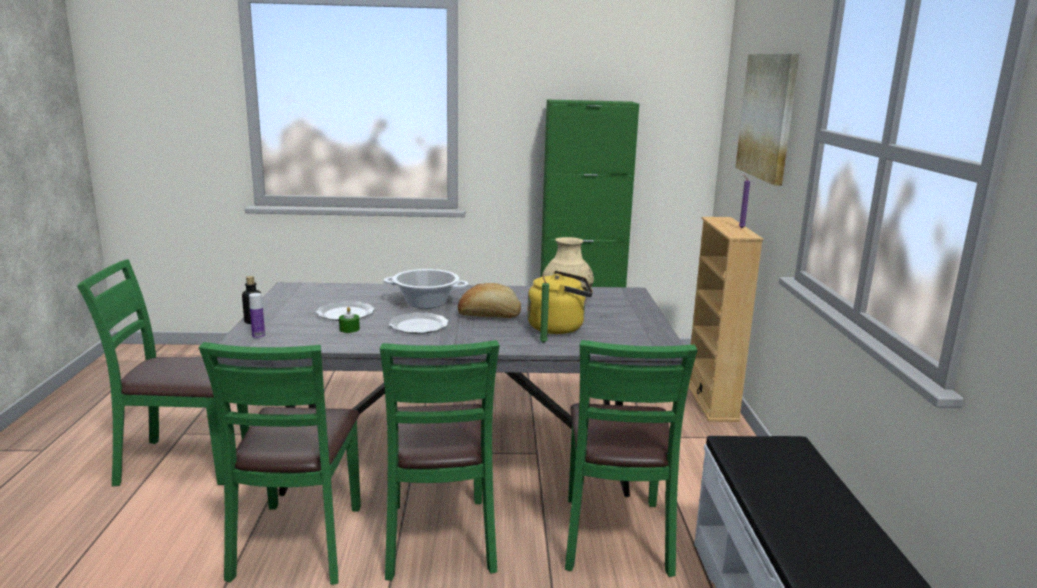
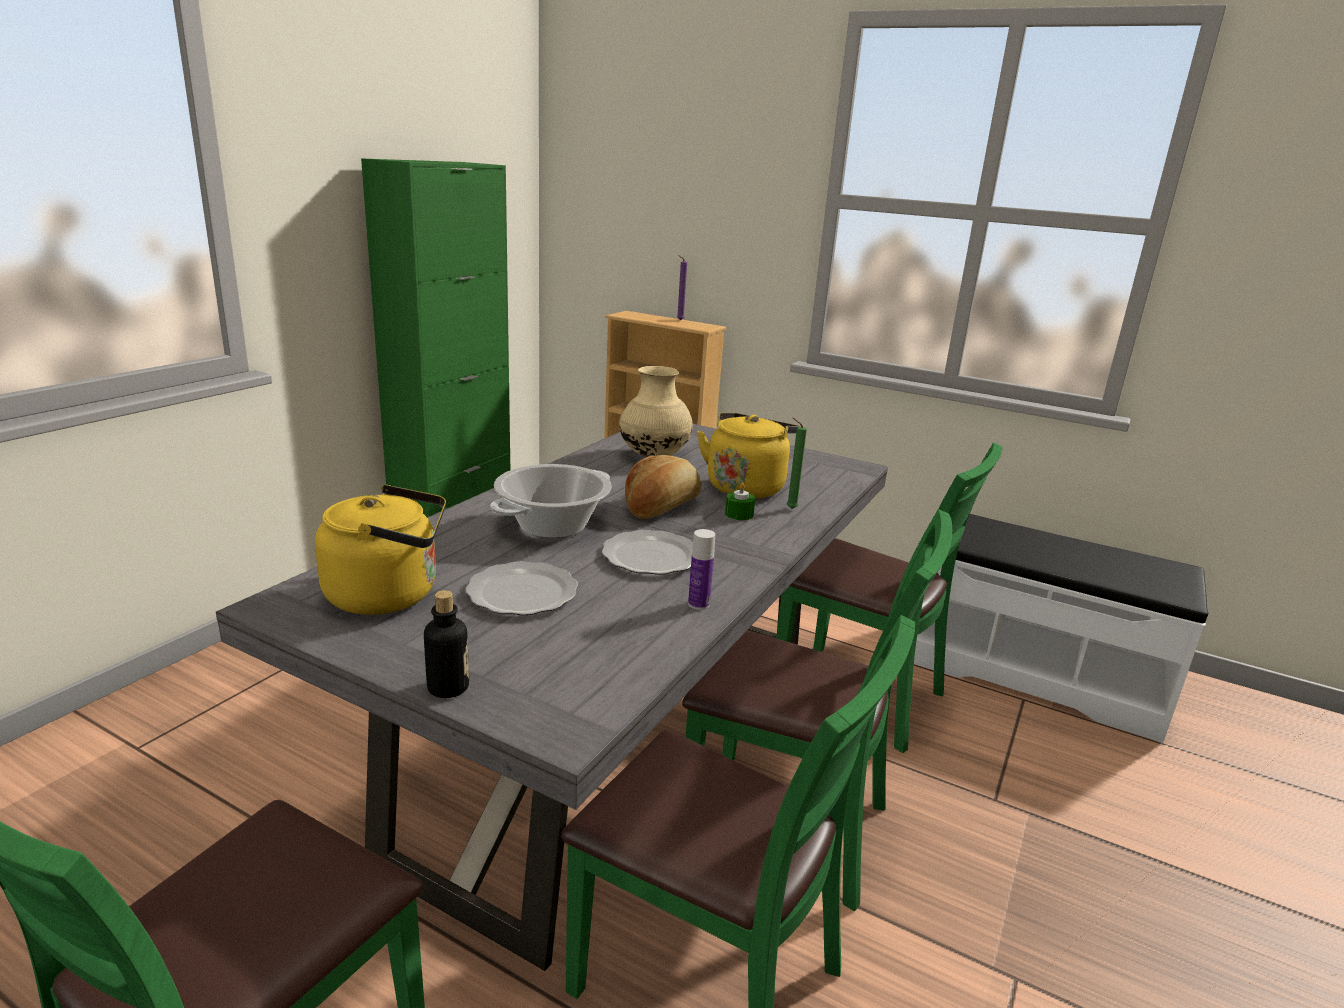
camera: 60 degrees left, 5 degrees up
(258, 336) = (548, 699): bottle -> bottle (698, 604)
(317, 297) = (389, 595): none -> yellow kettle
(349, 329) = (606, 608): green candle -> green candle (739, 514)
(767, 116) = (690, 180): picture -> none

